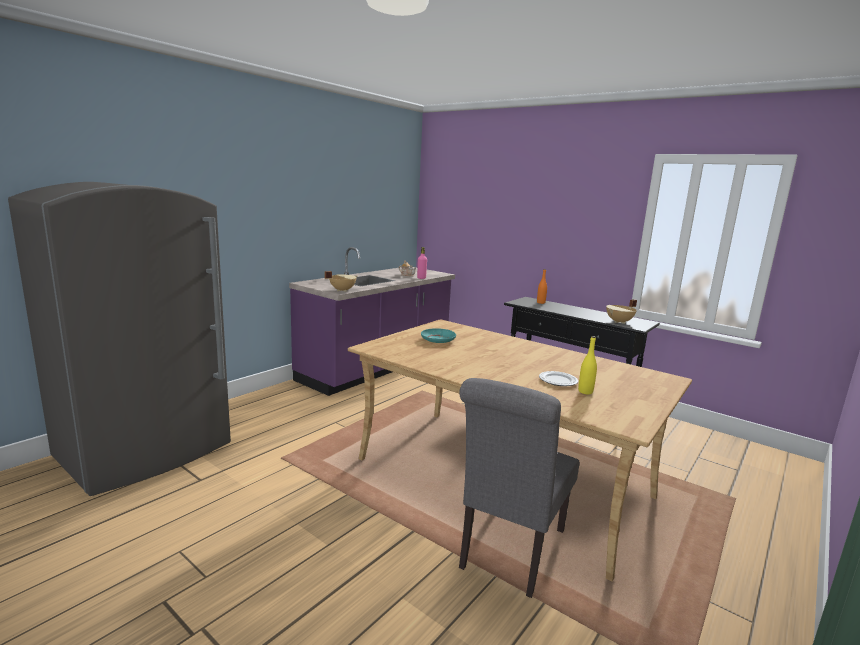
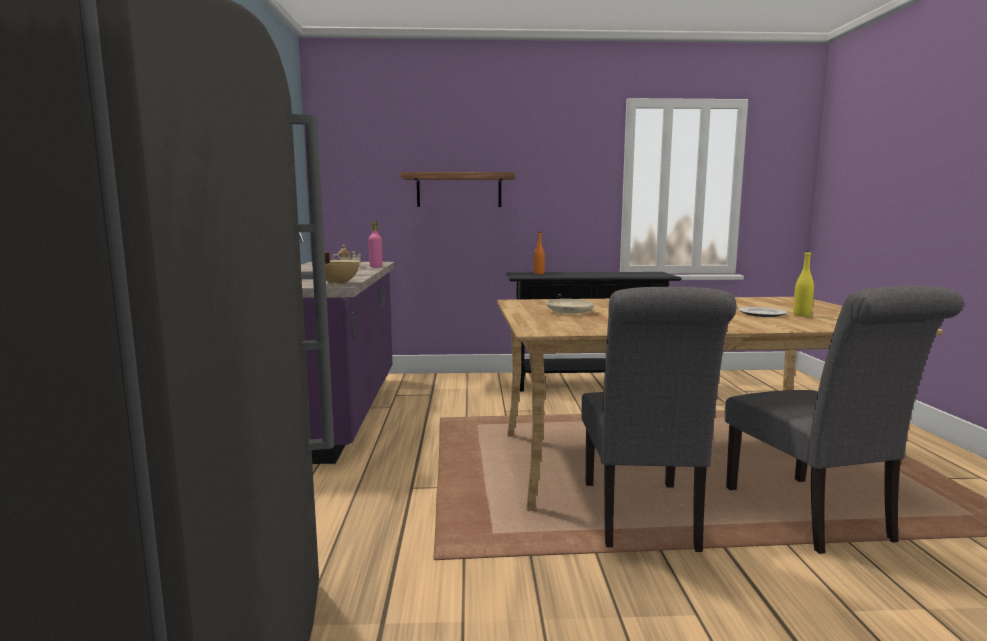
camera: 40 degrees left, 5 degrees down
(404, 493) = (641, 519): none -> grey chair
(438, 340) = (570, 312): turquoise plate -> beige plate
(507, 226) = (459, 190): none -> shelf
(619, 322) = (644, 275): beige cooking pot -> none

